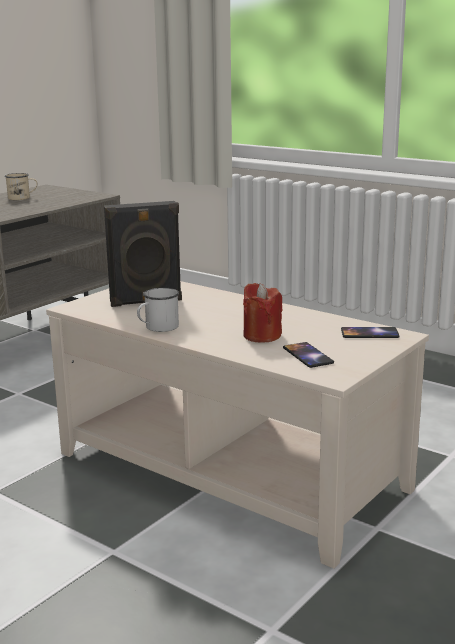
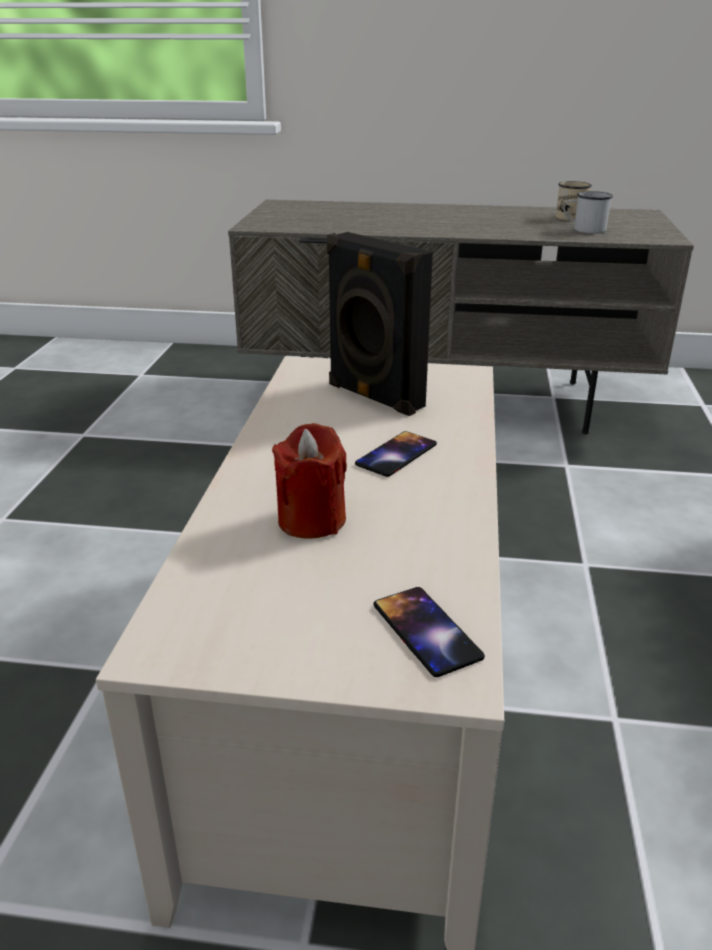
camera: 60 degrees right, 10 degrees up
(157, 328) = (275, 434): white mug -> white mug (584, 229)
(307, 355) = (249, 590): phone -> phone (396, 454)

